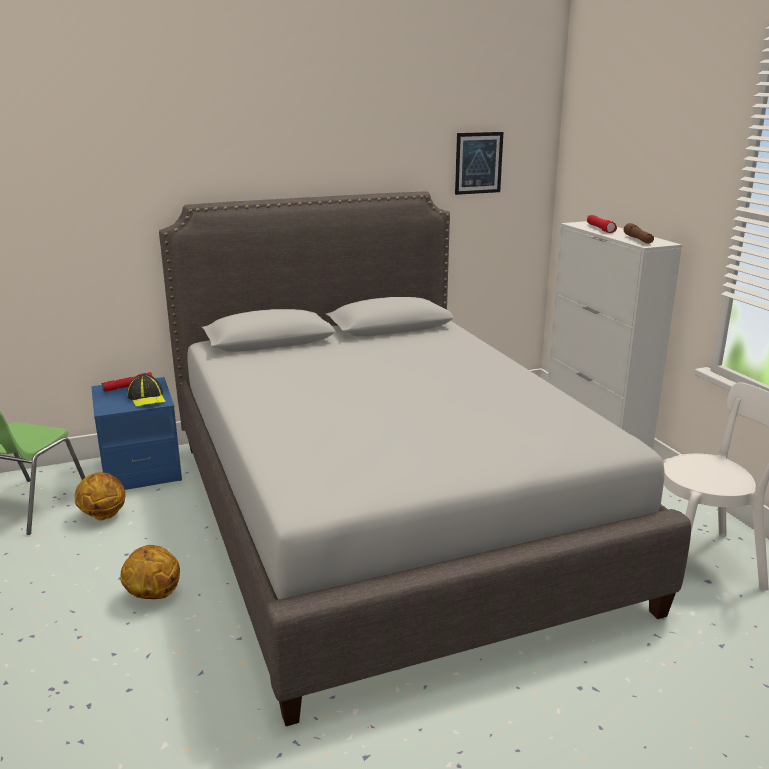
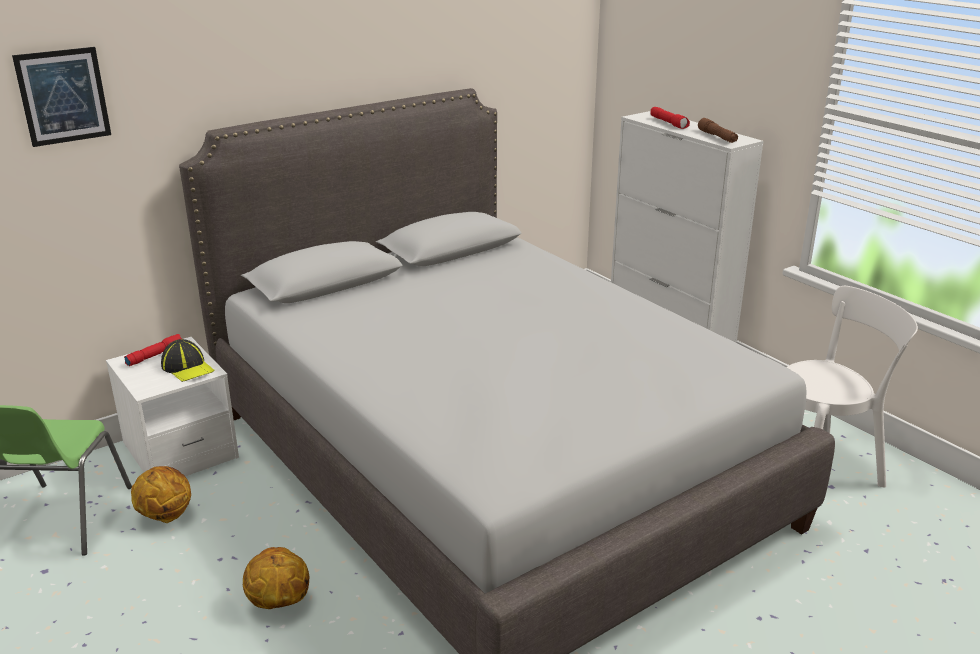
camera: 15 degrees left, 5 degrees up
(141, 470) = (180, 451): blue nightstand -> white nightstand
(478, 163) = (520, 50): picture -> picture (63, 96)

